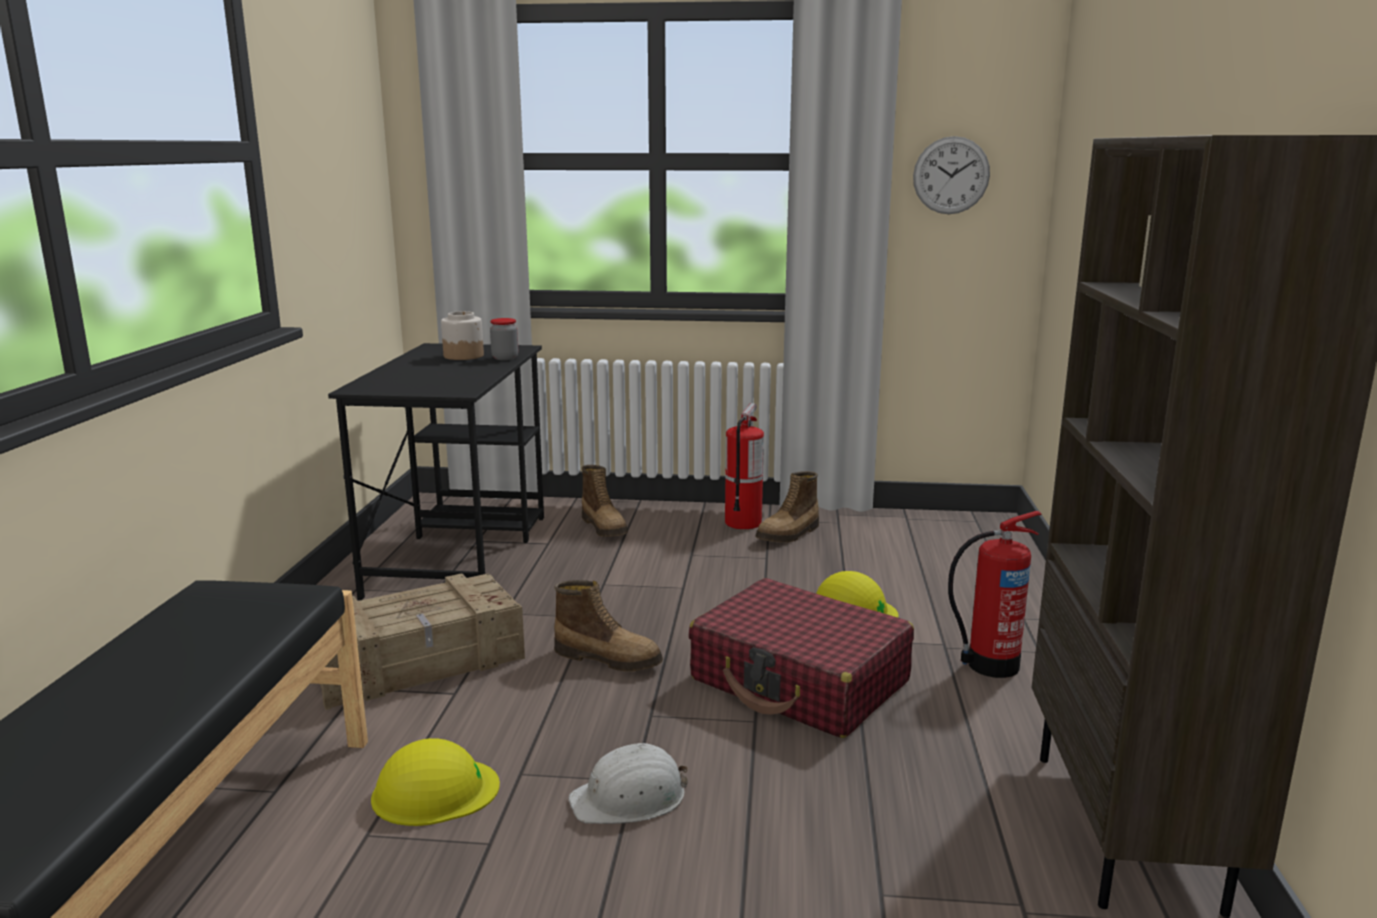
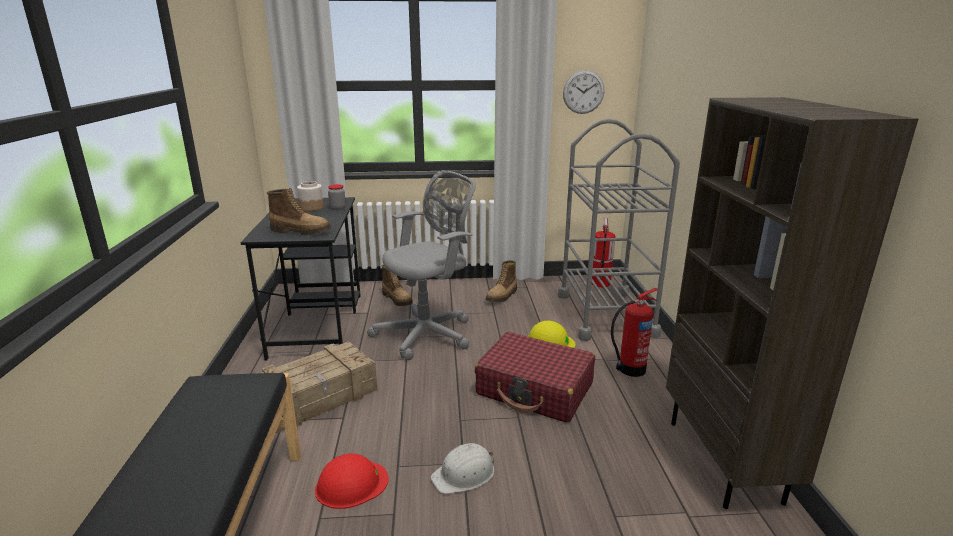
camera: 10 degrees left, 5 degrees up
(434, 791) = (351, 484): yellow hard hat -> red hard hat
(609, 658) = (425, 385): boot -> boot (301, 231)
(640, 582) = (428, 334): none -> grey office chair
(743, 522) = (475, 290): fire extinguisher -> fire extinguisher (600, 283)
(971, 575) = (605, 314): none -> grey cart

